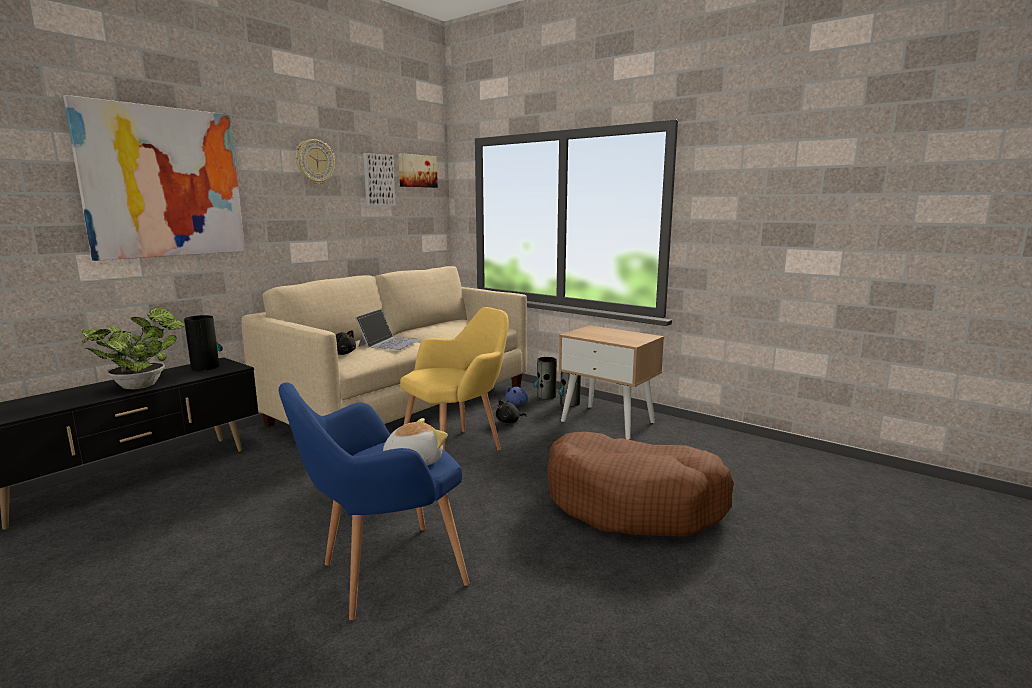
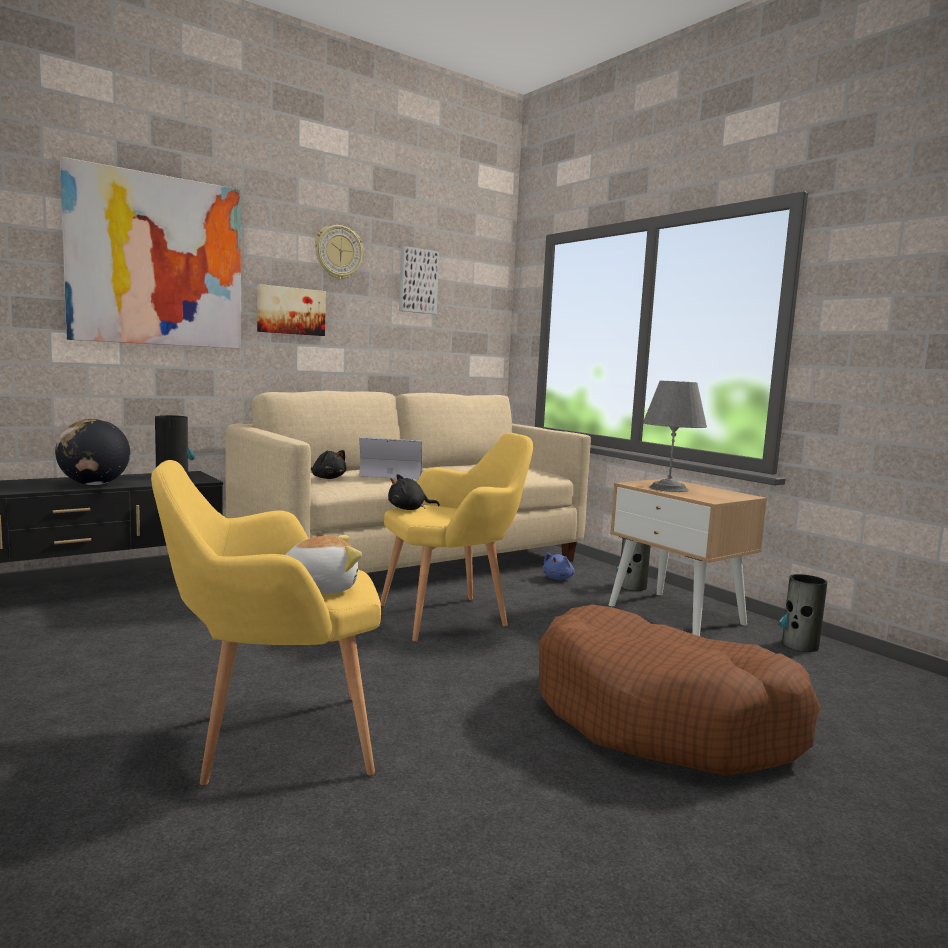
camera: 15 degrees right, 5 degrees down
(143, 385) = (94, 484): potted plant -> globe
(382, 575) = (272, 741): blue armchair -> yellow armchair
(389, 343) = (393, 474): laptop -> laptop turned 120 degrees counterclockwise
(417, 171) = (470, 274): picture -> picture (290, 311)
(509, 421) = (537, 596): black plush toy -> black plush toy (409, 509)
(546, 396) = (603, 575): vase -> vase (800, 645)
(599, 335) = (669, 488): none -> grey table lamp

